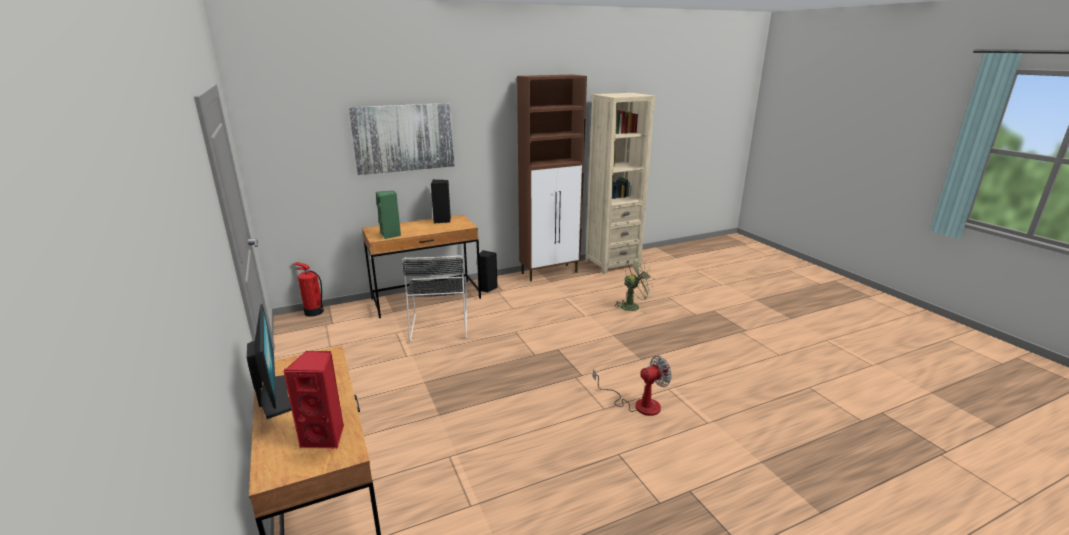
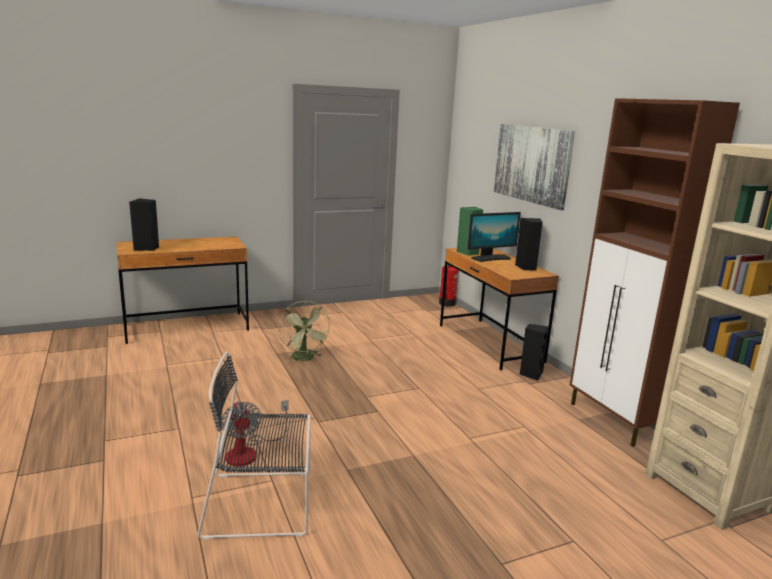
camera: 90 degrees right, 5 degrees down
(275, 396) = (196, 240): monitor -> monitor (490, 258)
(325, 437) = (147, 248): red speaker -> black speaker
(439, 325) = (429, 350): black chair -> black chair (263, 503)
(633, 306) = (517, 488): green fan -> green fan (305, 358)

